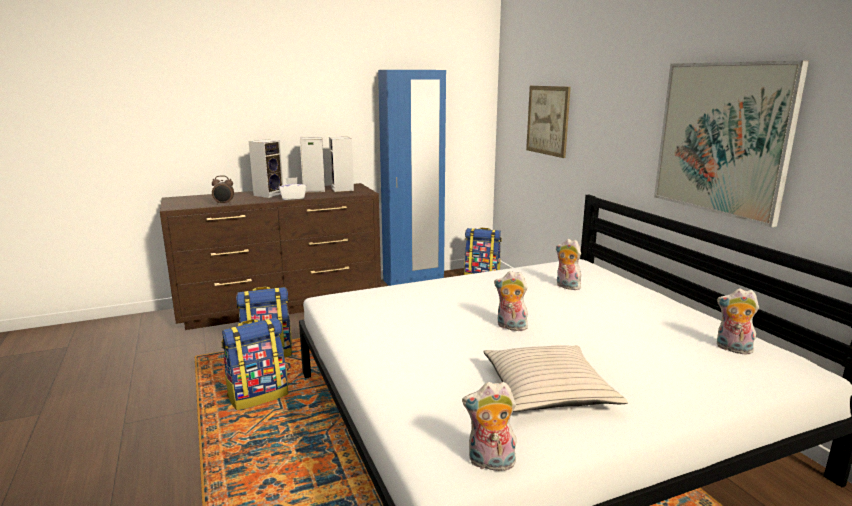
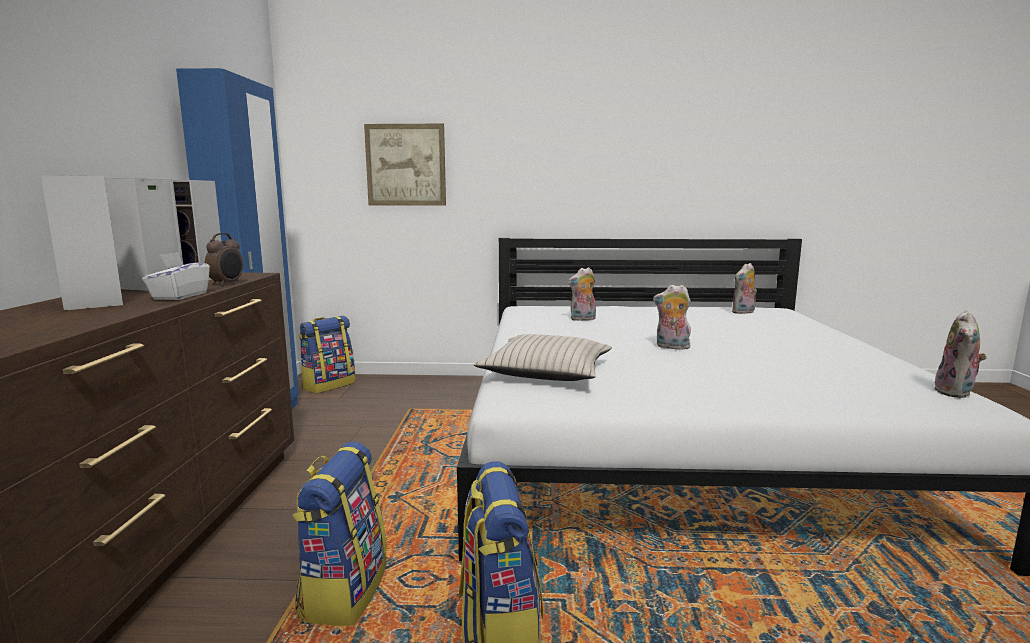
camera: 65 degrees left, 5 degrees down
(224, 204) = (75, 327): alarm clock -> alarm clock (227, 284)
(510, 327) = (671, 347): plush toy -> plush toy turned 60 degrees clockwise
(548, 390) = (812, 359): beige pillow -> beige pillow (546, 372)
(722, 139) = (653, 162): picture -> none

